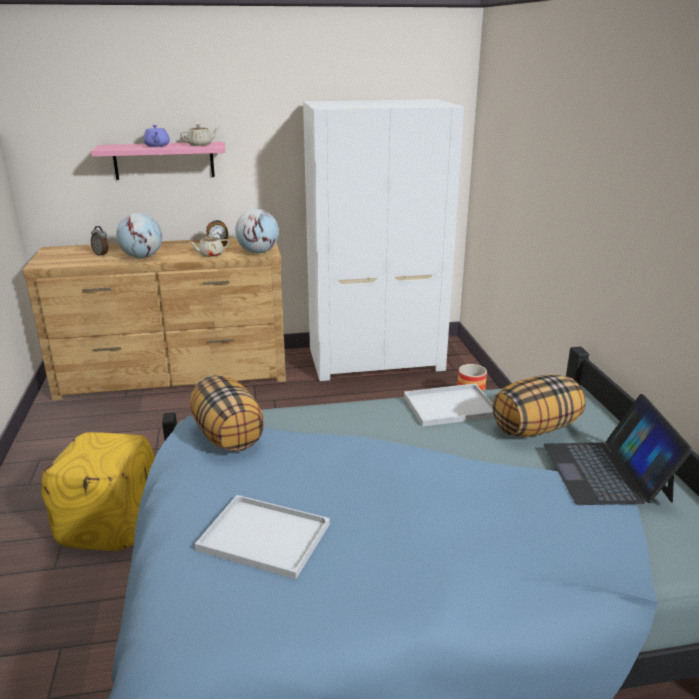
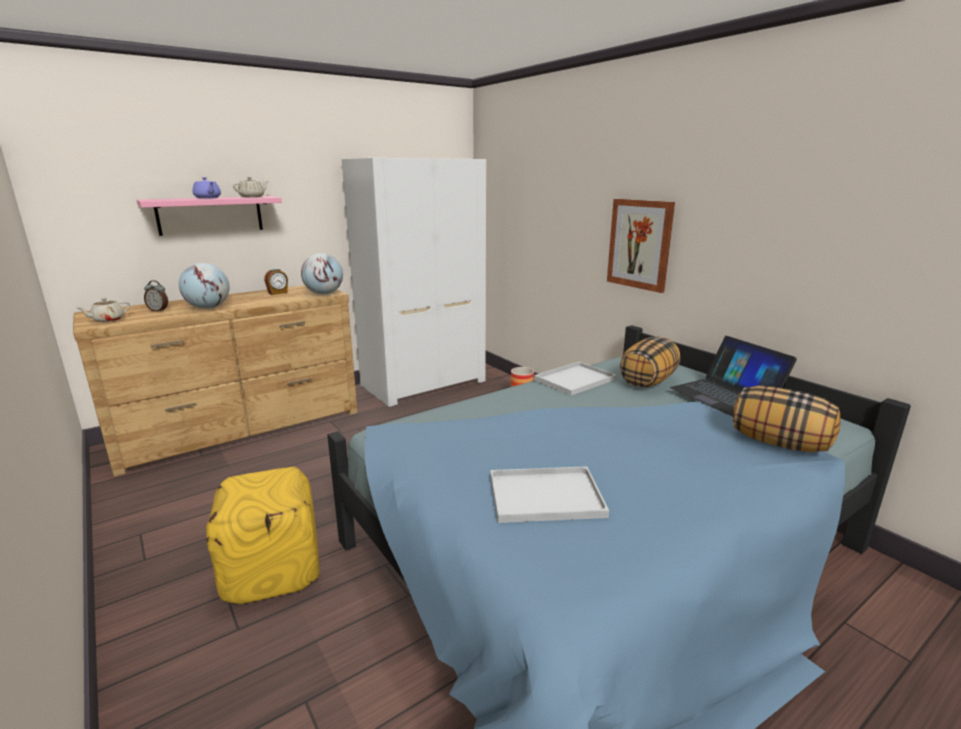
camera: 25 degrees left, 5 degrees down
(210, 254) = (279, 299): beige teapot -> beige teapot (108, 320)
(229, 436) = (425, 432): pillow -> pillow (779, 443)
(600, 245) = (640, 244): none -> picture

